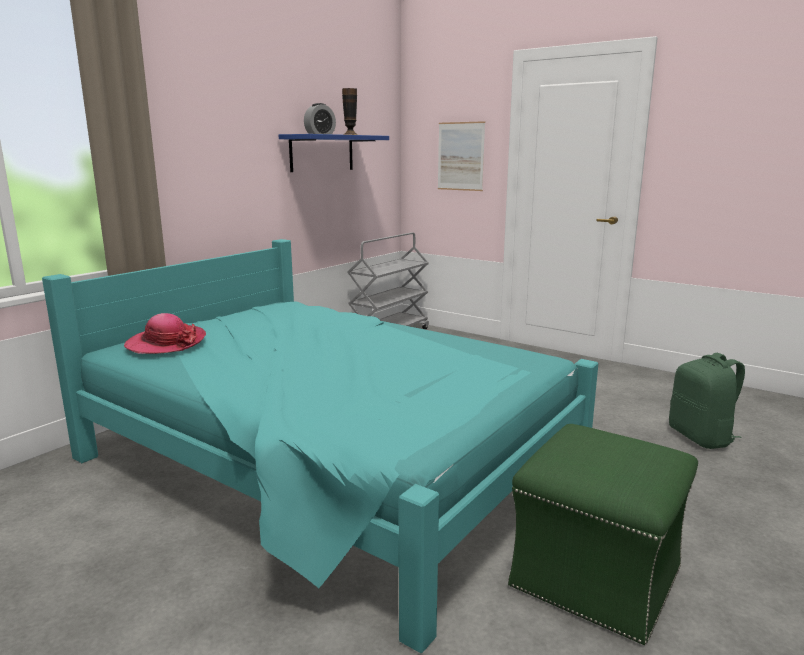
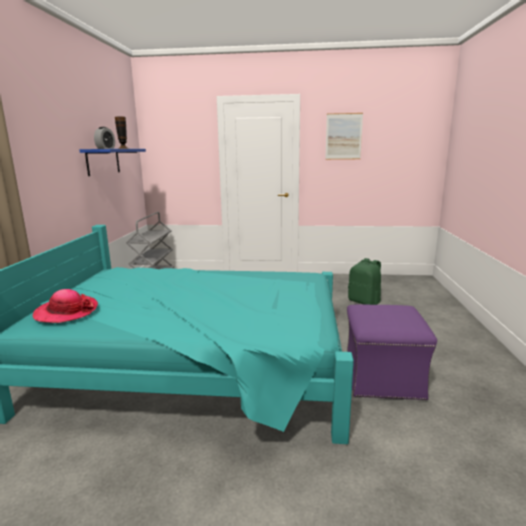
camera: 30 degrees left, 0 degrees up
(460, 156) = (186, 161): picture -> picture (343, 136)
(596, 575) = (382, 378): green ottoman -> purple ottoman

